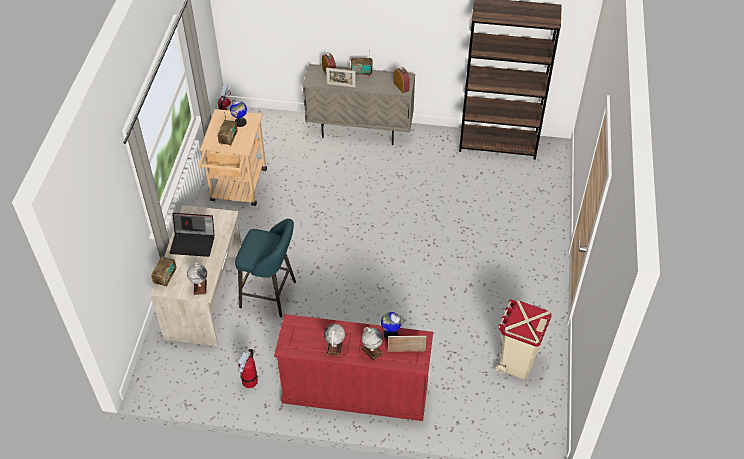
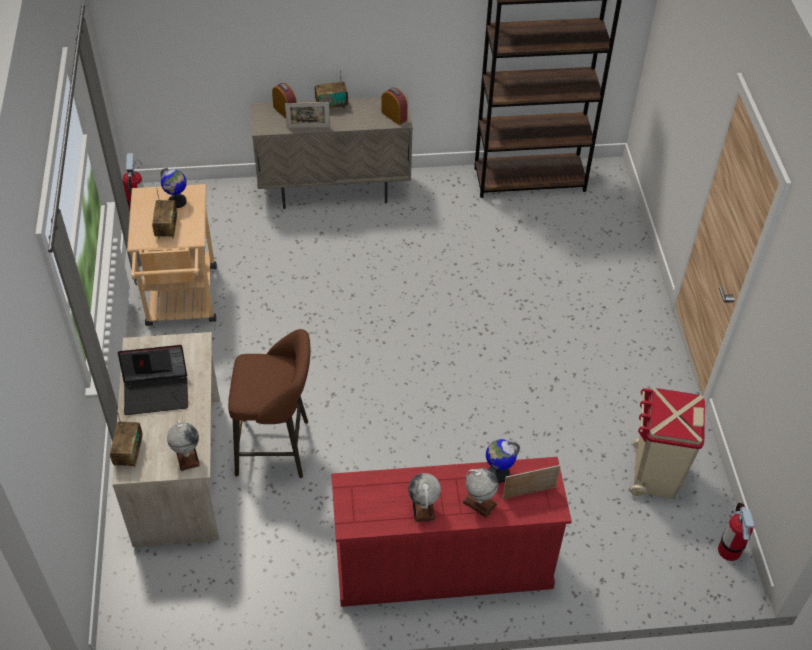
camera: 15 degrees left, 0 degrees up
(250, 381) = (283, 583): fire extinguisher -> fire extinguisher (729, 550)
(271, 295) = (278, 448): turquoise stool -> brown stool

